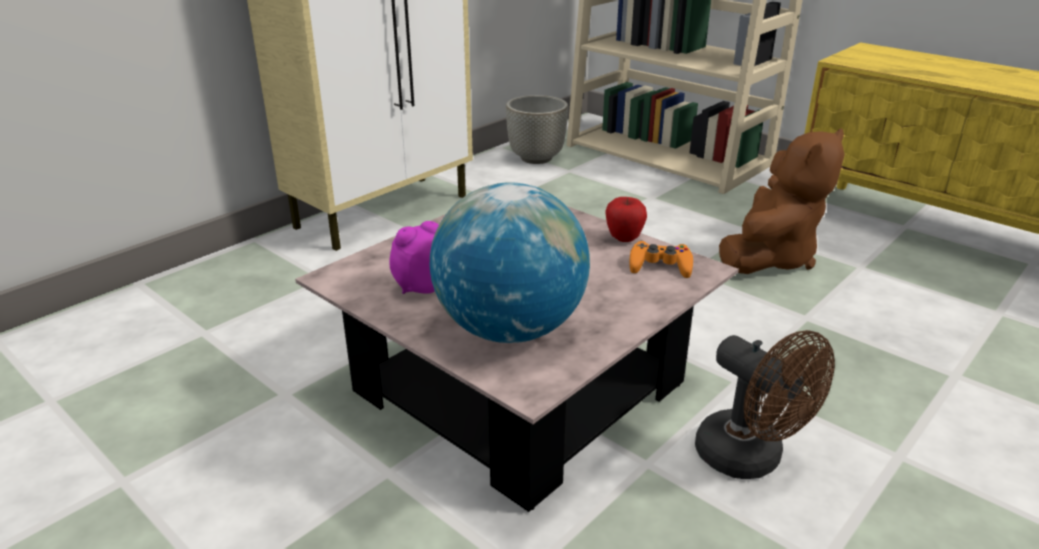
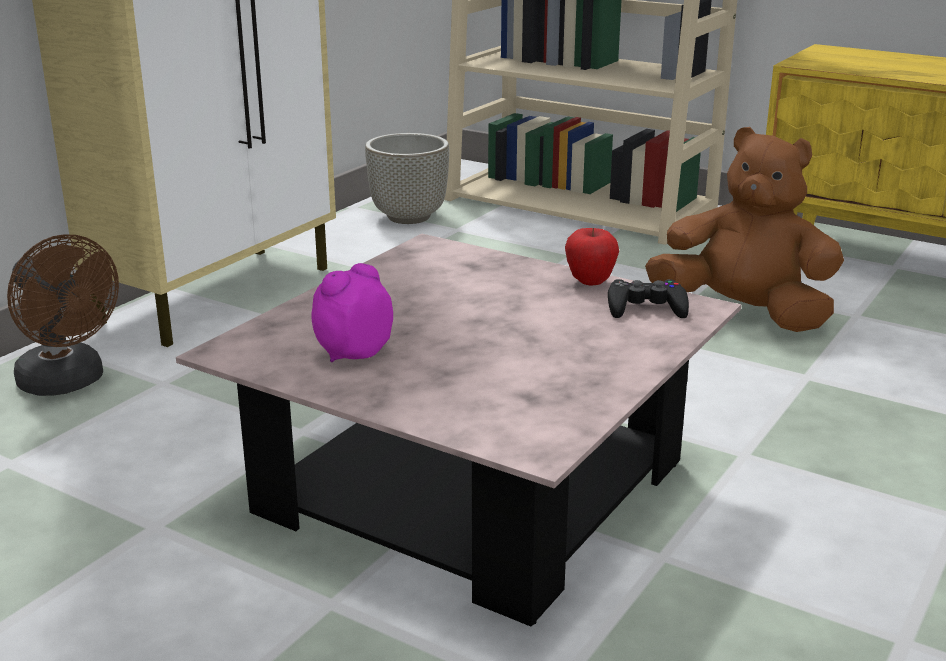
camera: 10 degrees left, 5 degrees down
(510, 329) = (486, 389): globe -> none
(660, 265) = (646, 307): orange game controller -> black game controller
(750, 459) = (786, 538): brown fan -> brown fan (68, 383)
(769, 258) = (743, 313): brown plush toy -> brown plush toy turned 90 degrees counterclockwise

